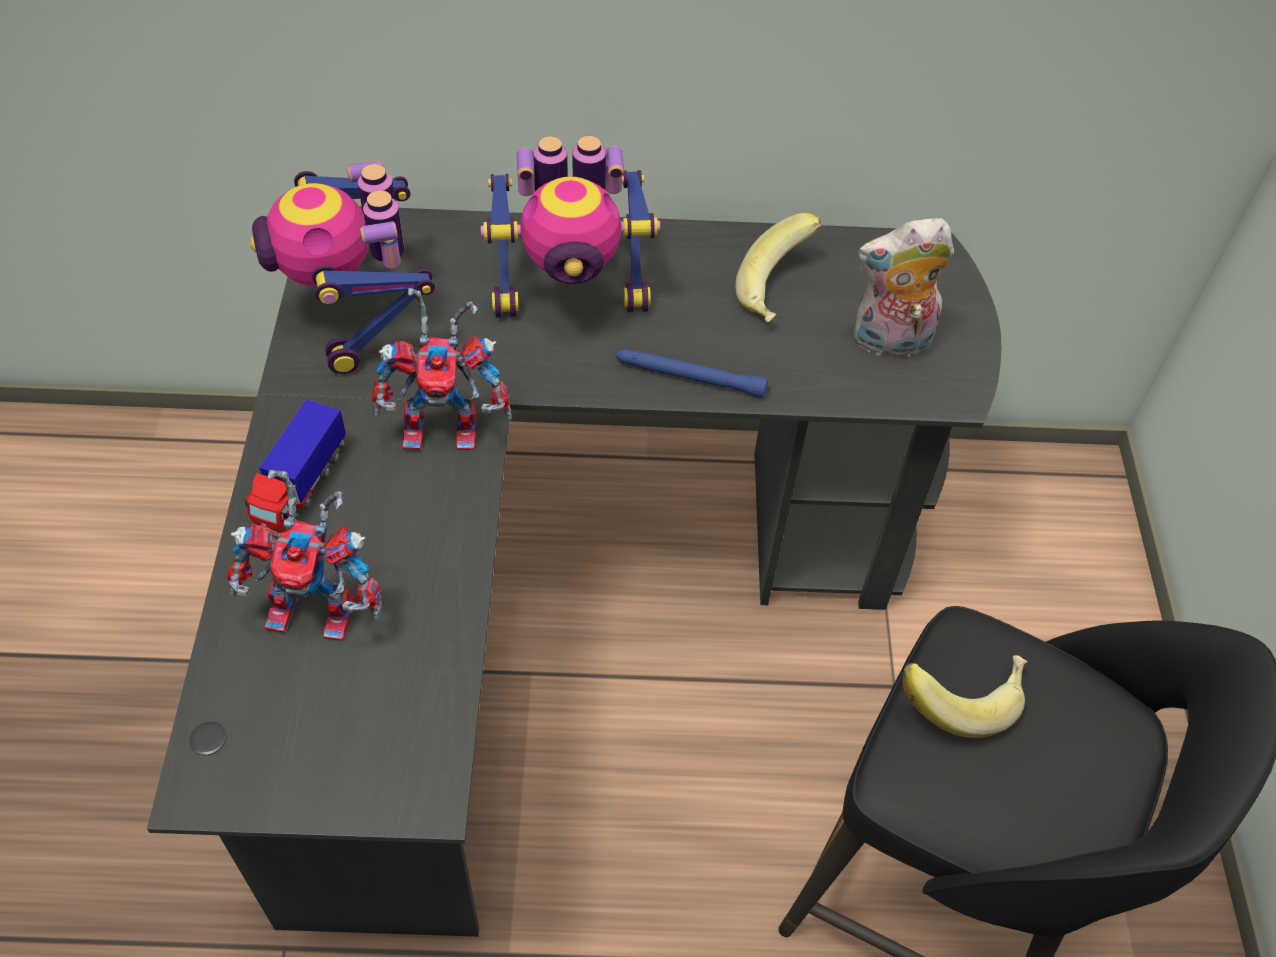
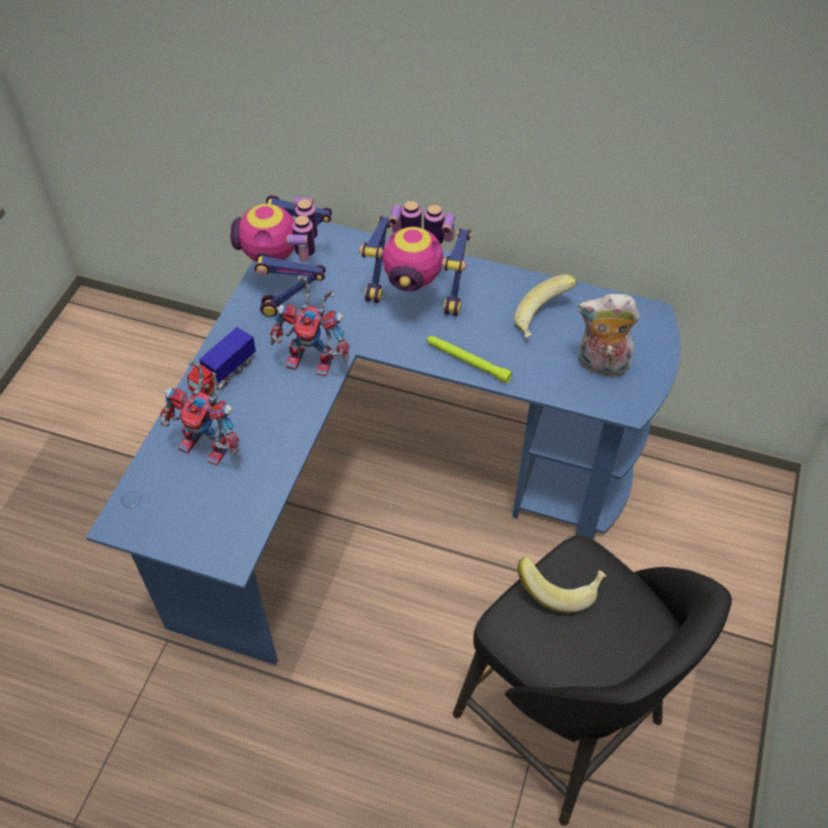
camera: 20 degrees right, 0 degrees up
(557, 599) = (387, 483): black desk -> blue desk
(689, 377) = (467, 361): blue flashlight -> green flashlight

